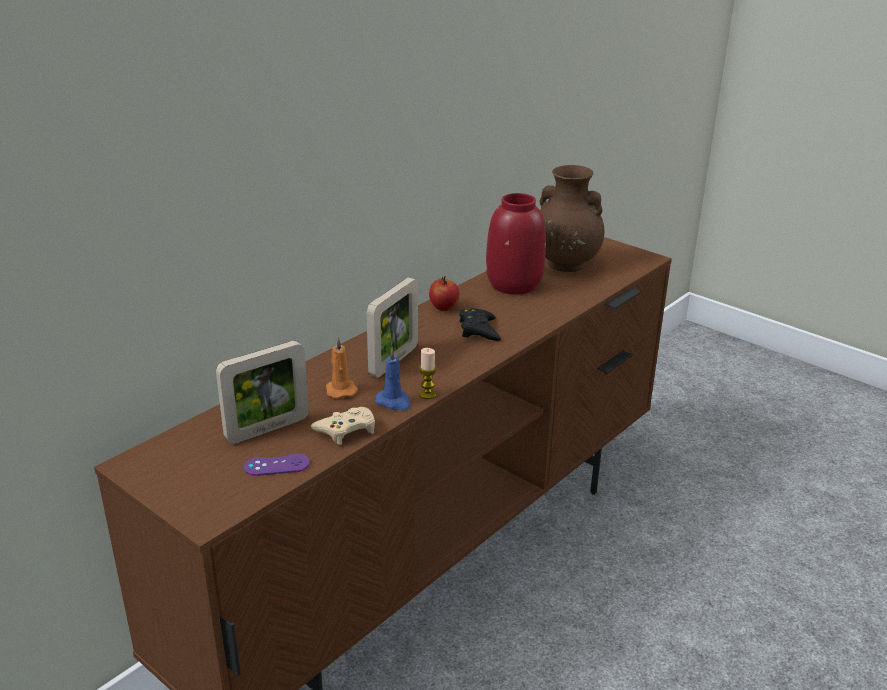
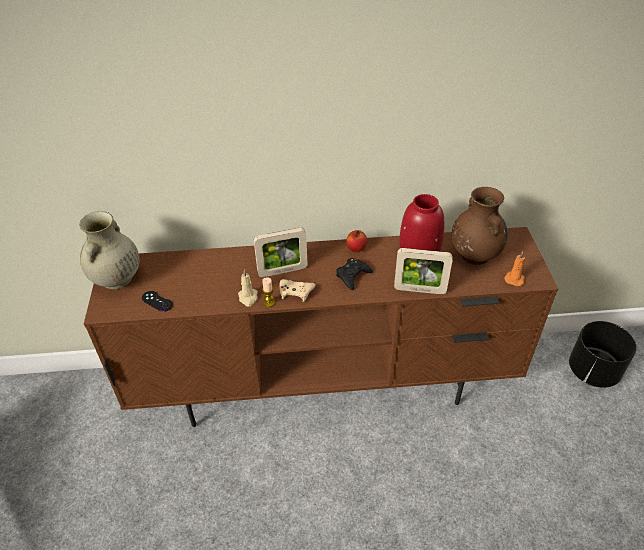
camera: 45 degrees right, 15 degrees up
(171, 476) = (117, 279): none -> beige vase
(267, 429) = (179, 278): picture frame -> picture frame (419, 290)
(276, 465) = (157, 301): purple game controller -> black game controller
(340, 389) = (236, 274): orange candle -> orange candle (514, 278)
(346, 430) = (207, 300): beige game controller -> beige game controller (296, 292)
(394, 402) = (248, 298): blue candle -> beige candle
(669, 395) = (593, 371): none -> black planter

